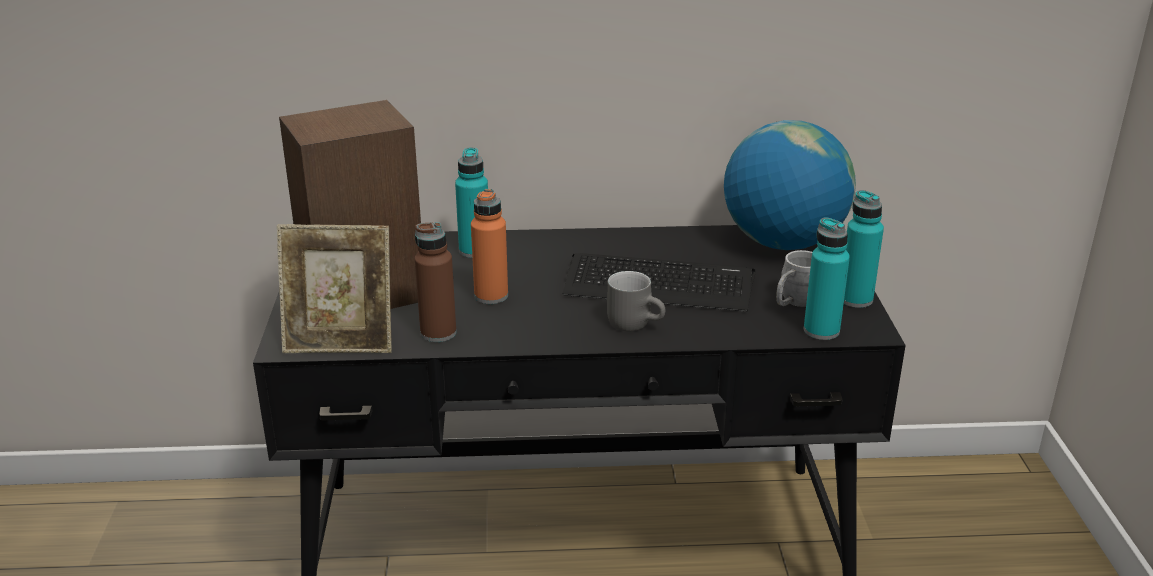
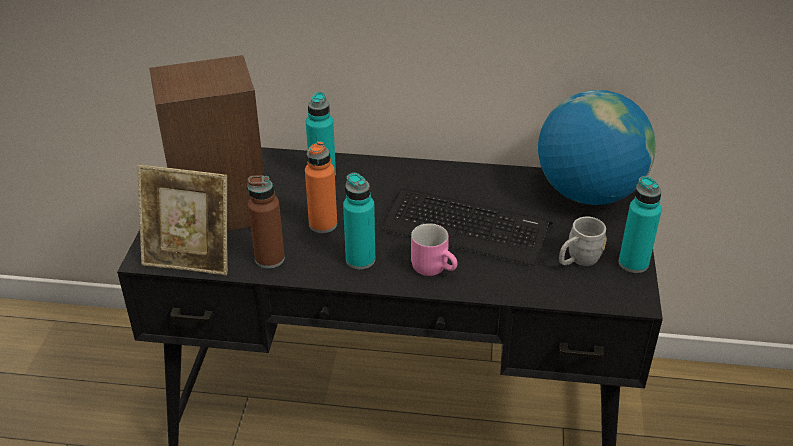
camera: 10 degrees right, 10 degrees up
(636, 323) = (435, 267): grey mug -> pink mug
(821, 331) = (592, 294): turquoise bottle -> turquoise bottle (360, 259)

